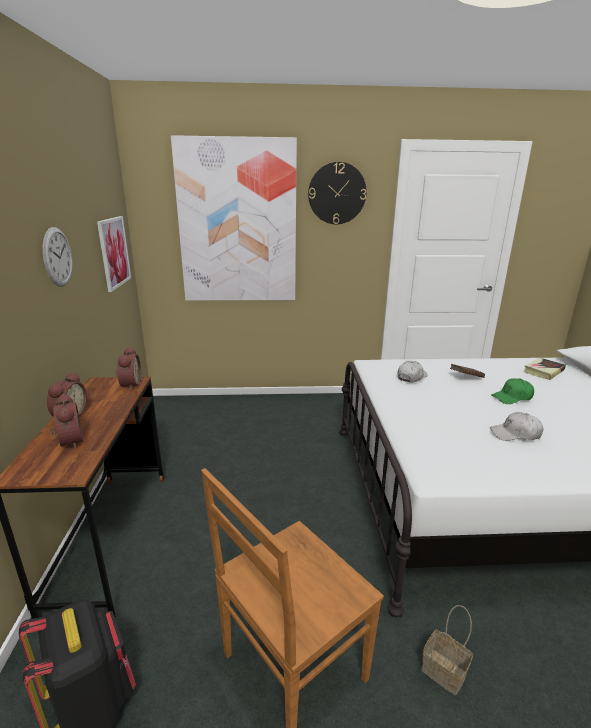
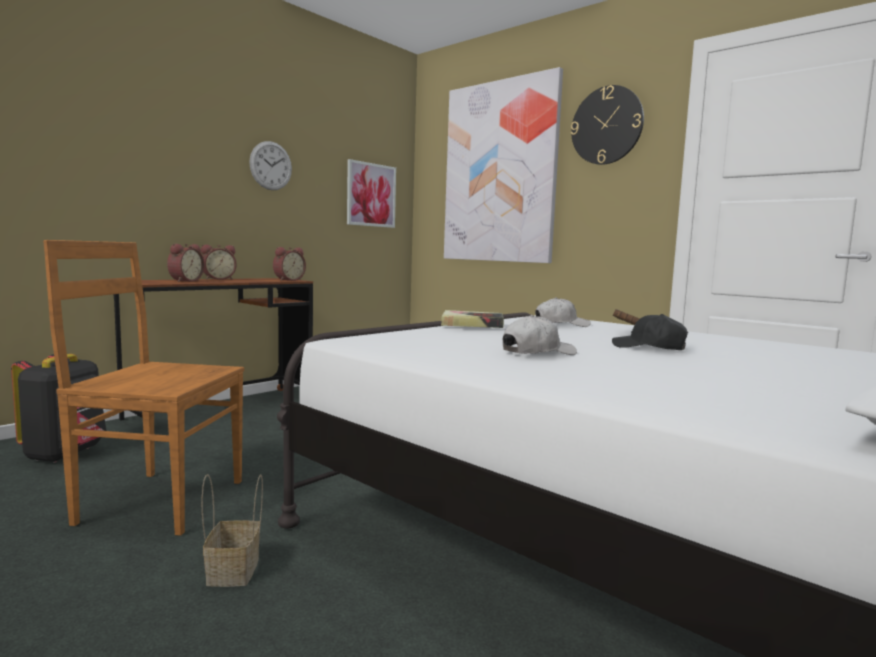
camera: 45 degrees right, 15 degrees down
(512, 397) = (649, 348): green cap -> black cap
(515, 434) = (537, 352): white cap -> white cap turned 105 degrees clockwise
(543, 371) = (812, 353): book -> book (472, 324)

